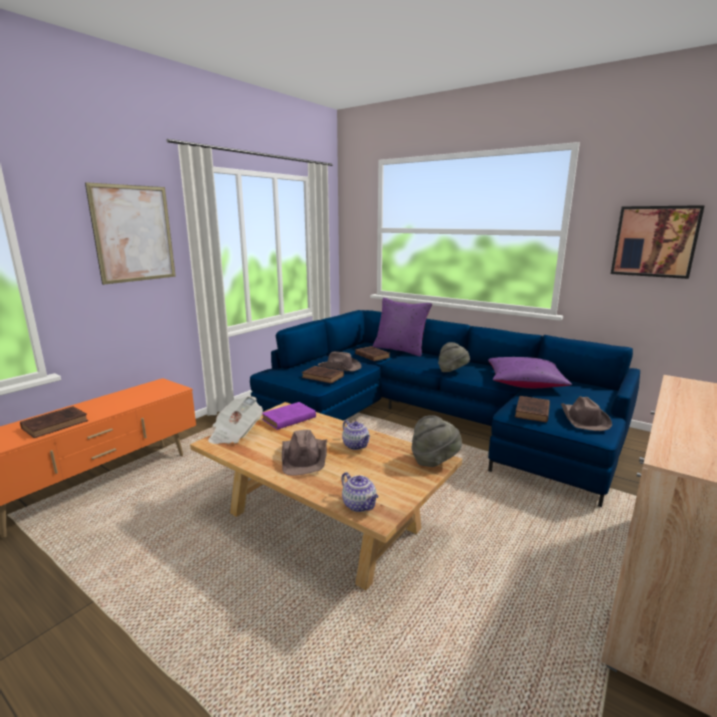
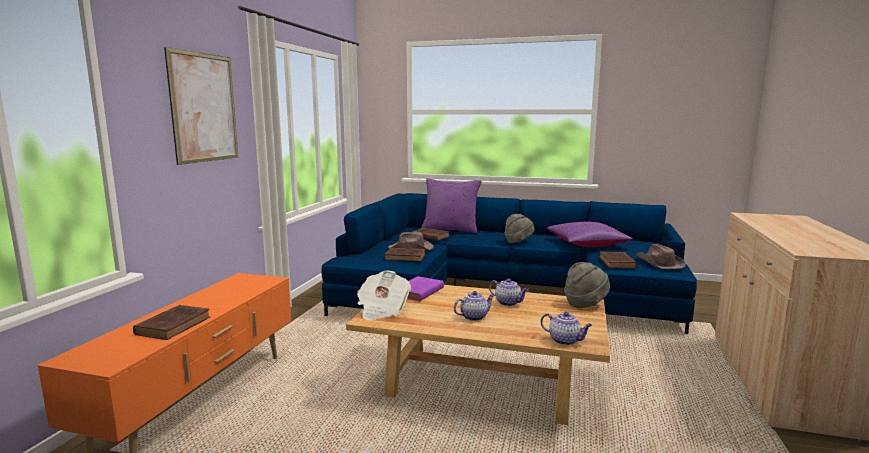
camera: 20 degrees left, 5 degrees down
(305, 457) = (474, 317): brown hat -> teapot
(654, 241) = (668, 116): picture -> none

